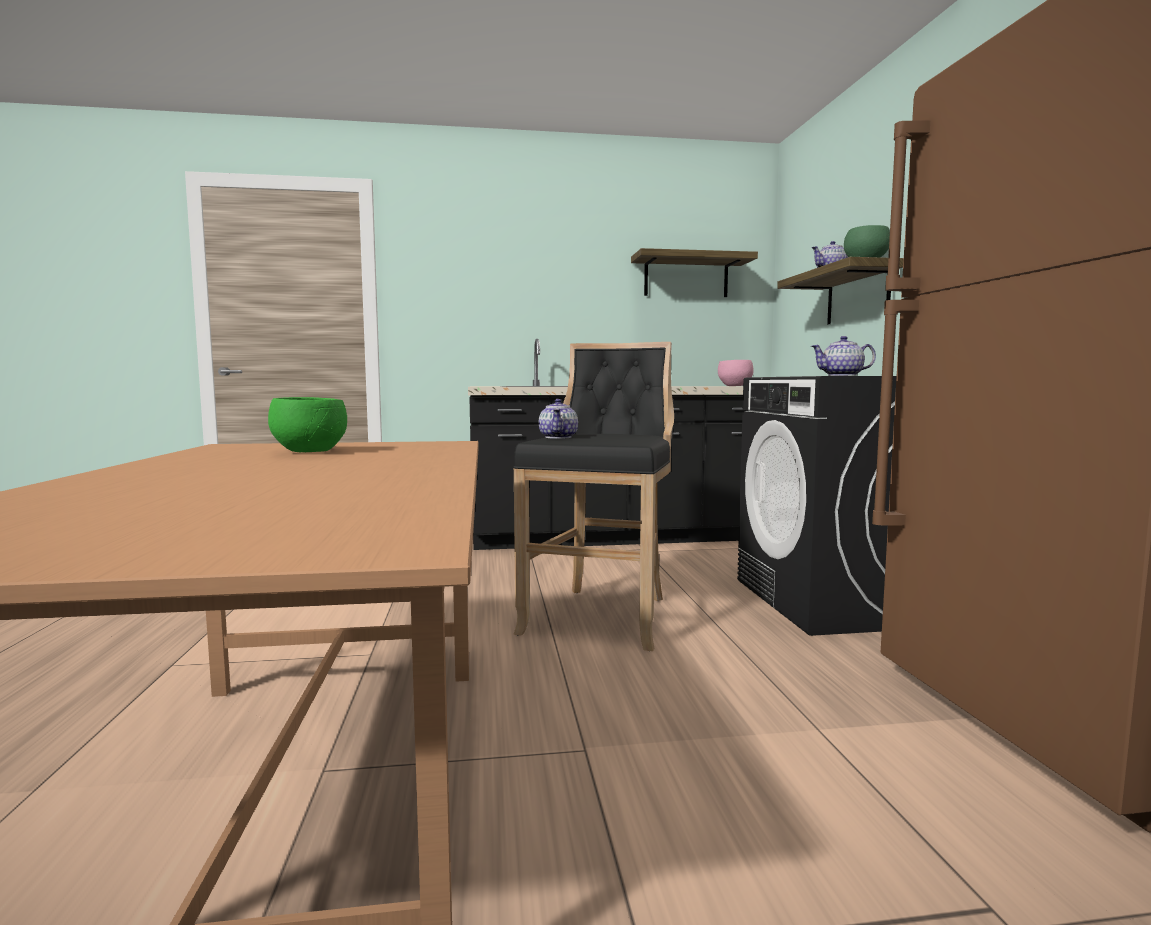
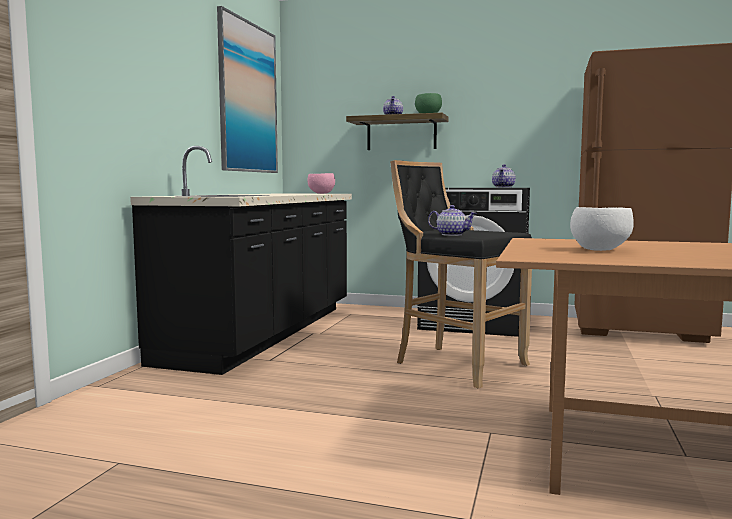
camera: 65 degrees left, 0 degrees up
(312, 452) = (598, 249): green bowl -> white bowl
(686, 277) = (248, 98): shelf -> picture

